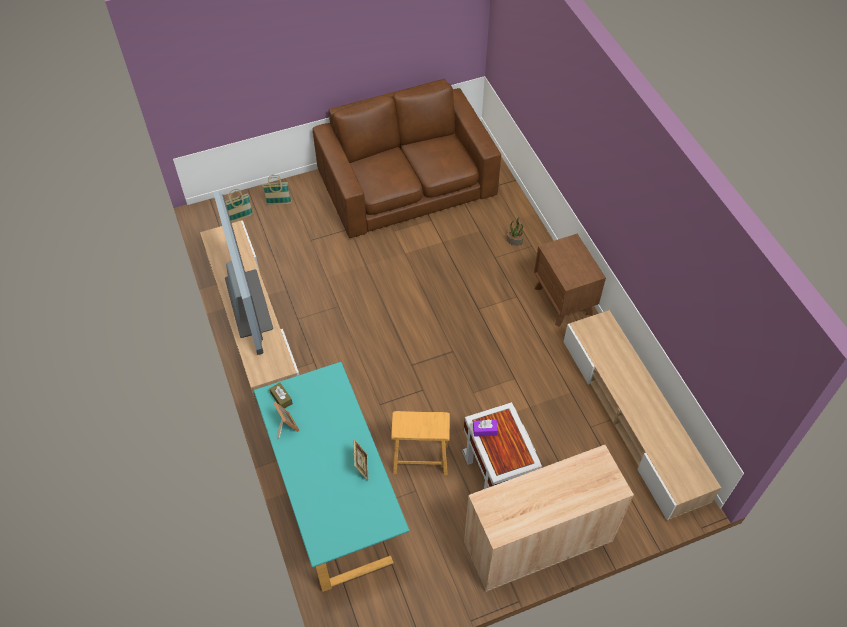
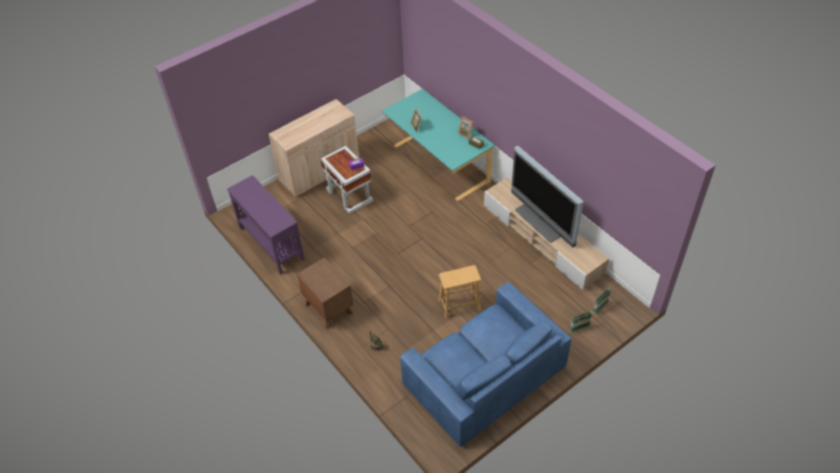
camera: 165 degrees right, 5 degrees down
(407, 183) = (484, 377): brown sofa -> blue sofa
(420, 458) = (396, 191): brown stool -> brown stool (459, 305)
(633, 419) = (271, 243): beige tv stand -> purple console table

